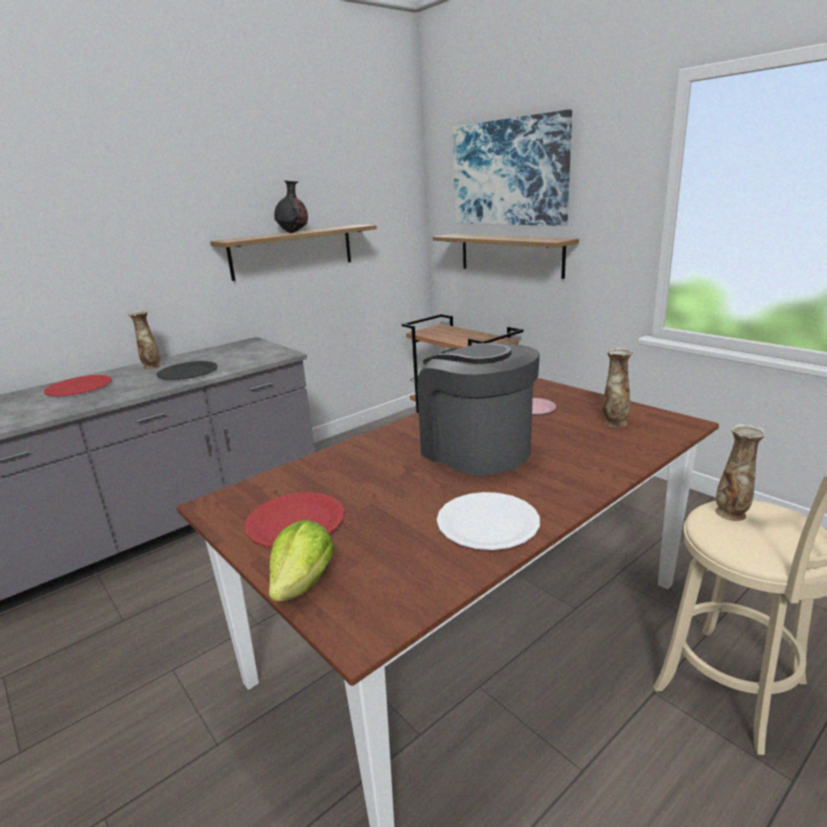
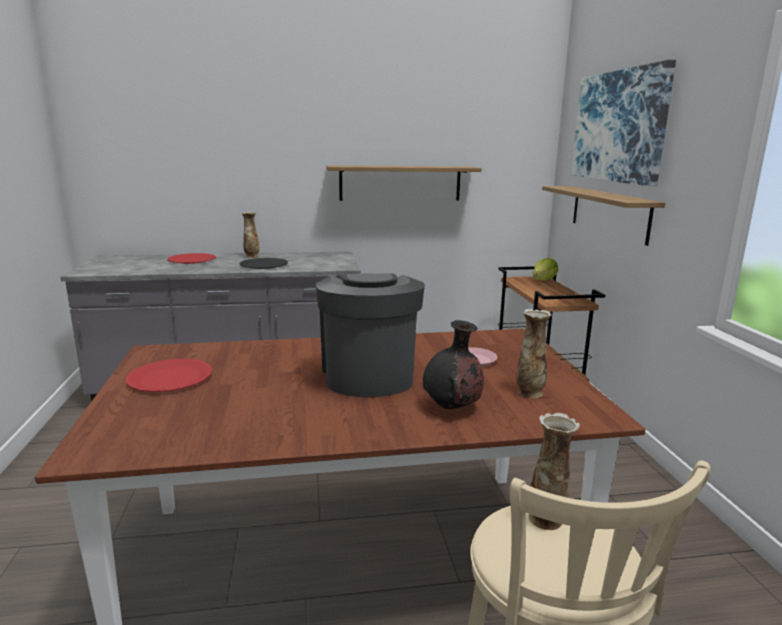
camera: 30 degrees right, 5 degrees down
(293, 232) = (397, 166): black vase -> black vase (452, 408)
(304, 583) = (109, 414): lettuce -> lettuce (544, 280)
(488, 523) = (277, 425): white plate -> none

